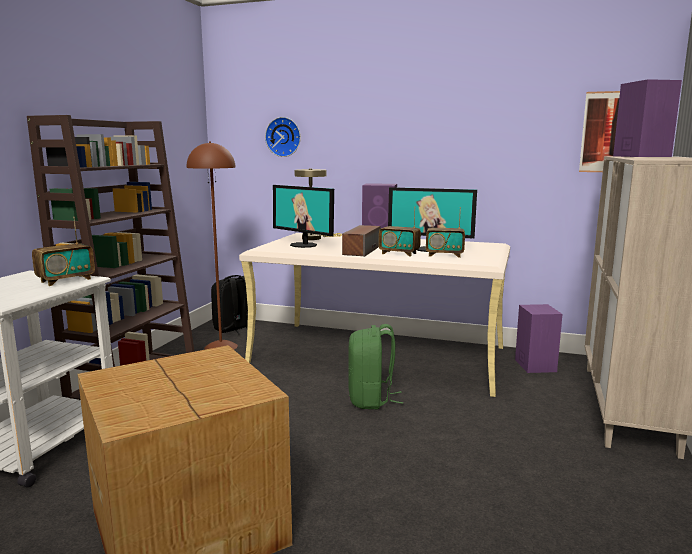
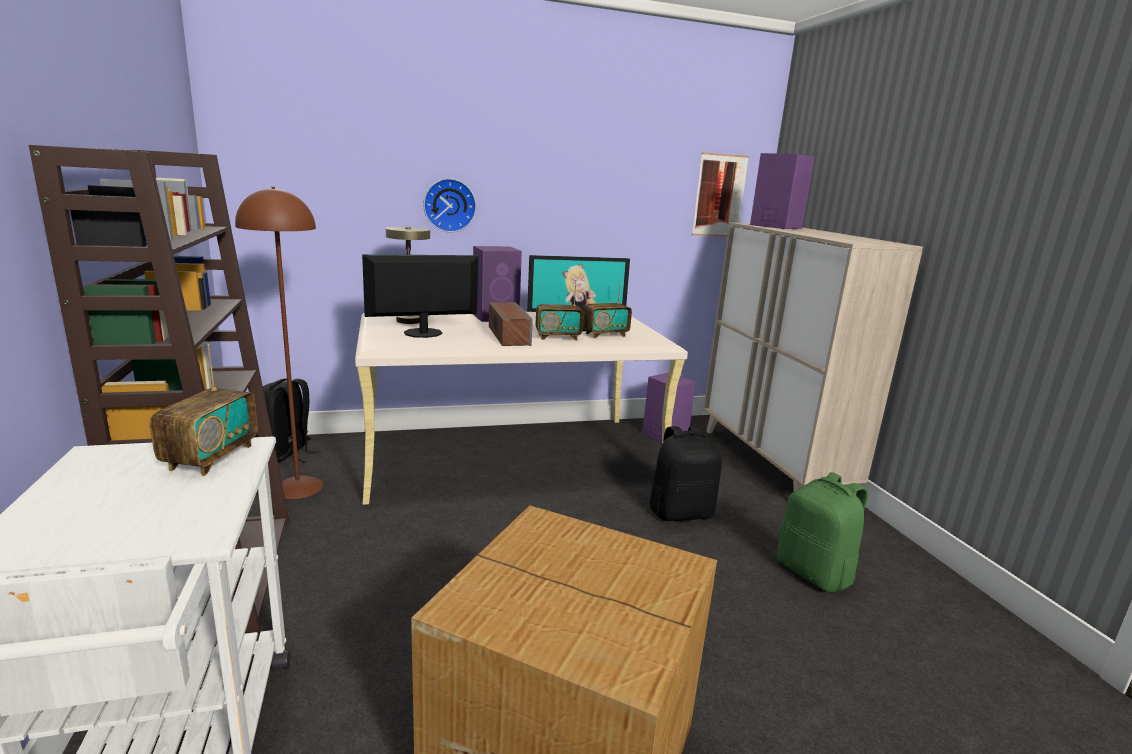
camera: 35 degrees left, 5 degrees up
(284, 137) = (341, 177): wall clock -> wall clock (449, 205)
(304, 245) = (423, 333): monitor -> monitor turned 150 degrees clockwise
(371, 400) = (567, 515): green backpack -> green backpack (815, 573)
(472, 420) = (680, 512): none -> black backpack

